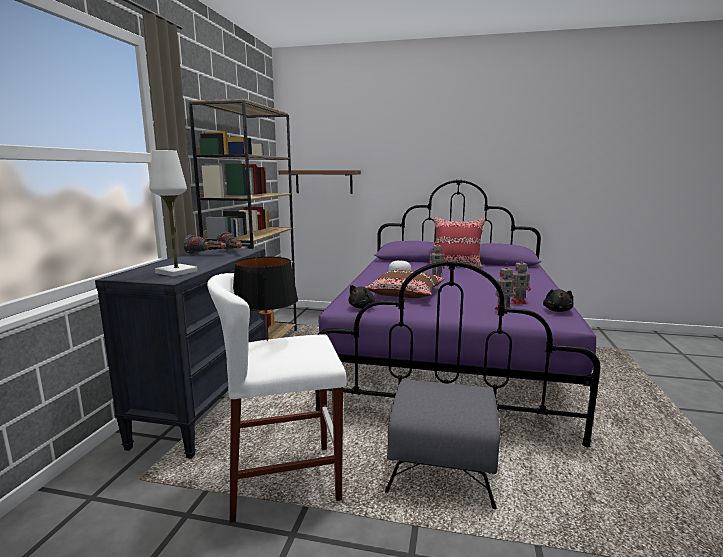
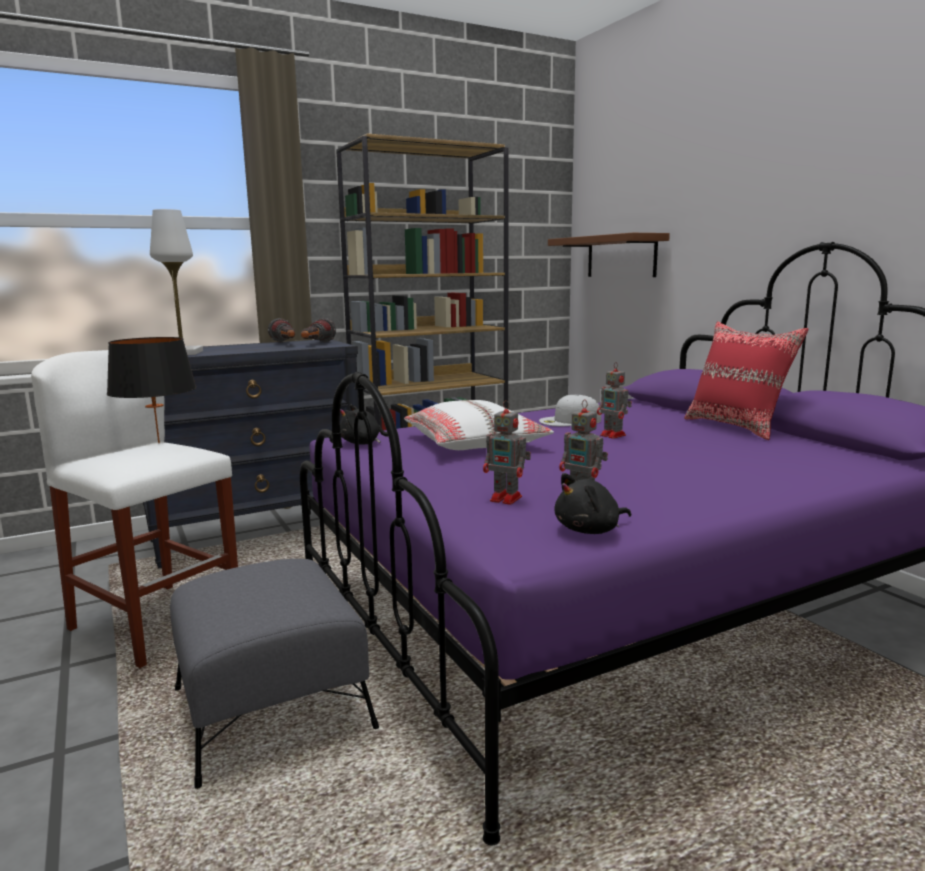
camera: 50 degrees right, 0 degrees up
(405, 293) = (475, 443): brown pillow -> white pillow

